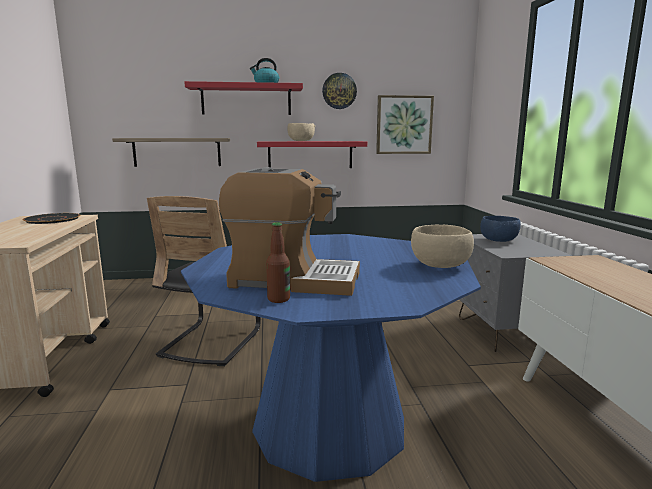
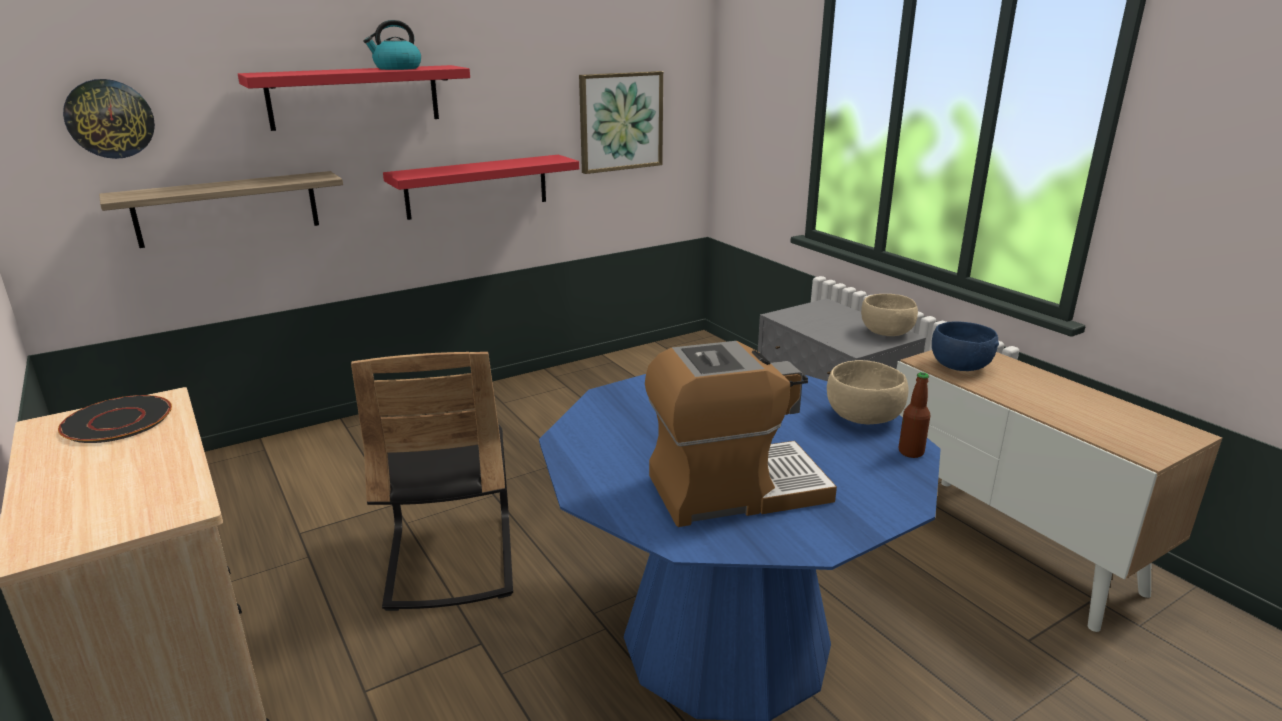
camera: 25 degrees left, 10 degrees up
(278, 299) = (764, 532): bottle -> bottle (911, 452)
(301, 141) = (466, 167): beige bowl -> beige bowl (886, 333)
(339, 91) = (517, 70): wall clock -> wall clock (109, 119)
(498, 240) = (822, 320): blue bowl -> blue bowl (959, 367)

